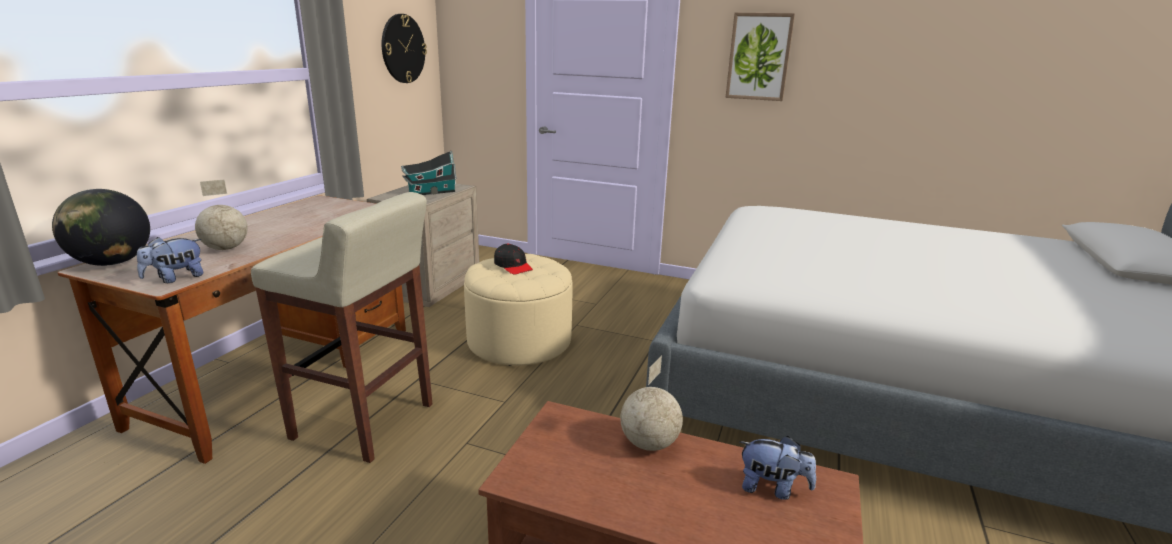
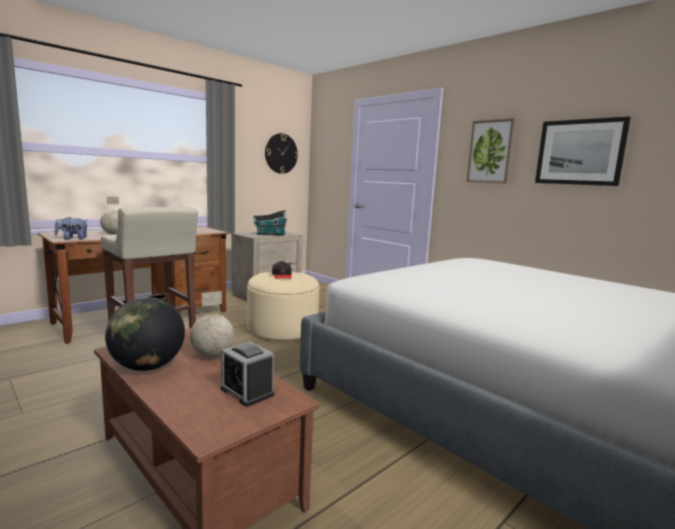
camera: 25 degrees right, 10 degrees down
(112, 263) = (62, 232): globe -> globe (147, 367)
(772, 488) = (247, 391): plush toy -> alarm clock
(878, 64) = (580, 152): none -> picture

